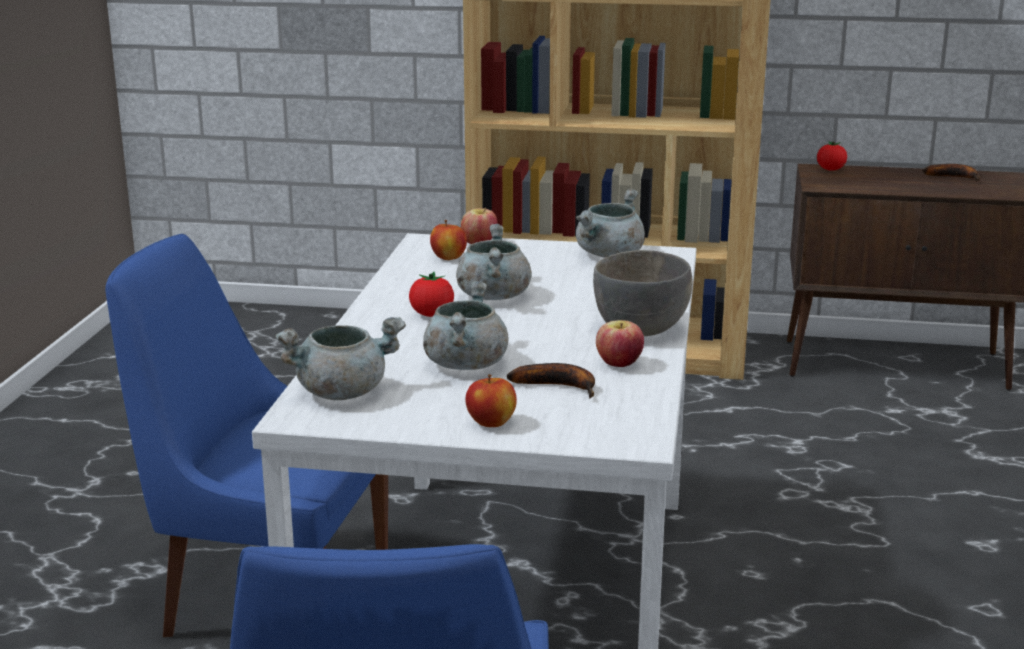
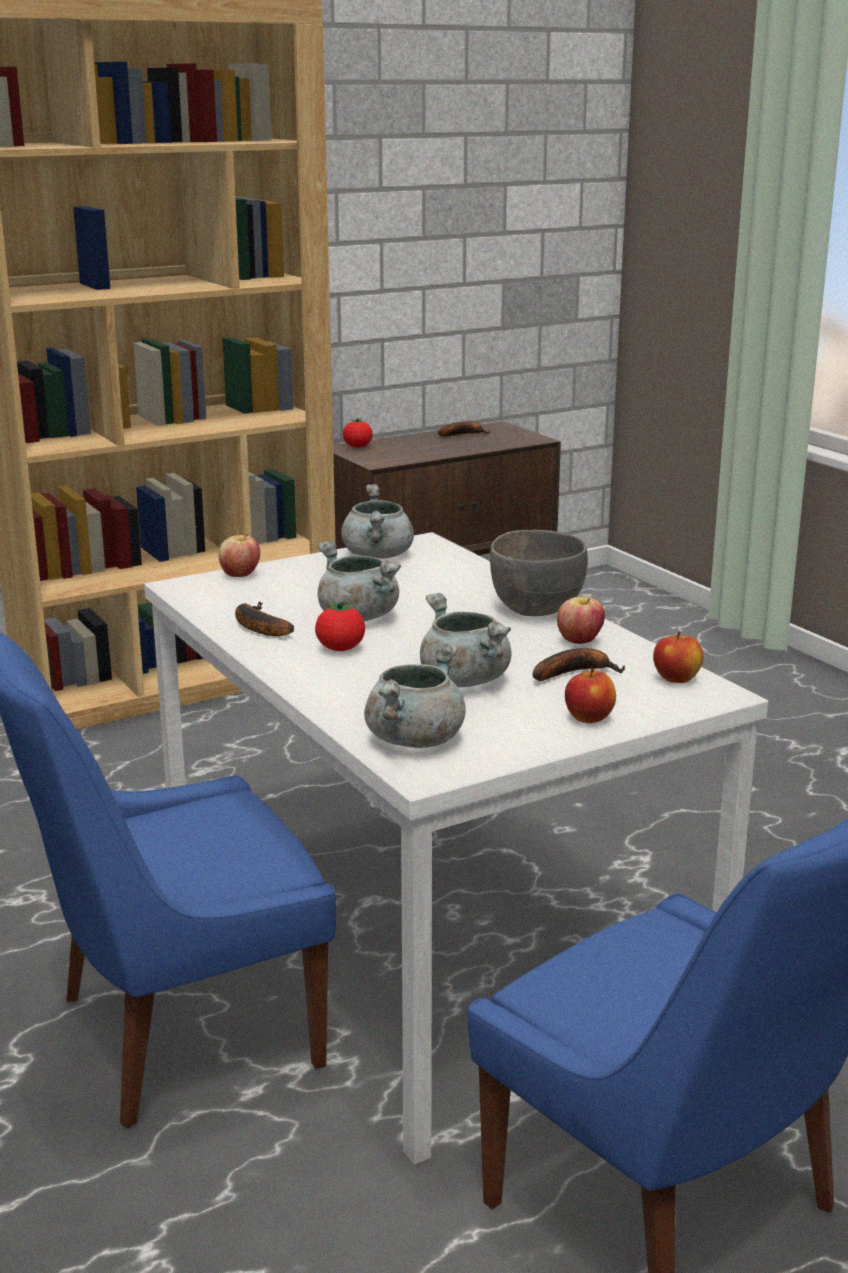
camera: 40 degrees left, 0 degrees up
(412, 283) = (257, 626): none -> banana
(448, 257) = (240, 595): apple -> apple (676, 679)

